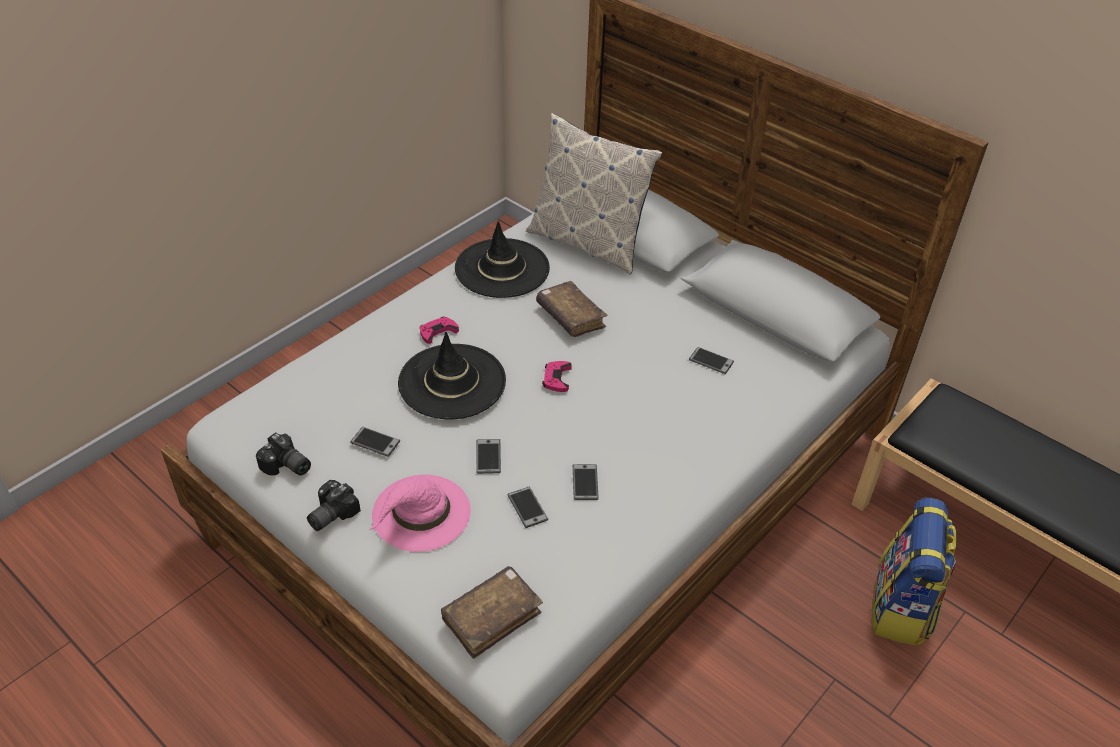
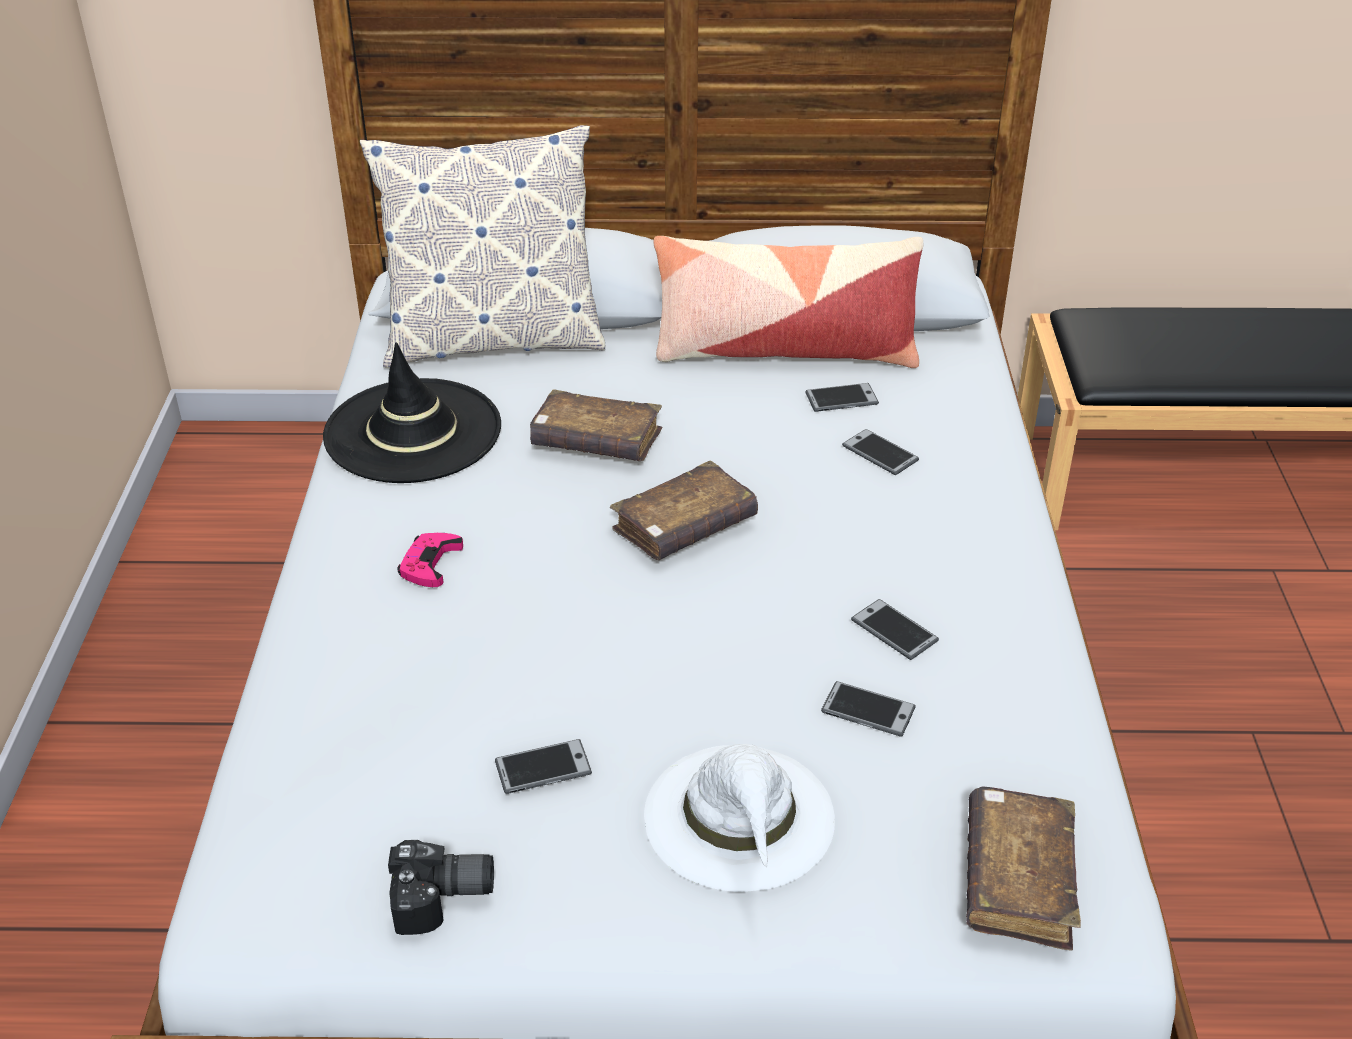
camera: 40 degrees left, 5 degrees down
(330, 514) = (608, 916): camera -> none
(420, 513) = (740, 818): pink hat -> white hat
(452, 382) = (548, 615): black hat -> none
(488, 457) = (728, 681): phone -> phone (880, 453)
(556, 378) = (684, 526): pink game controller -> brown book
(717, 320) = (784, 349): none -> pillow
(901, 608) = (1217, 608): backpack -> none

